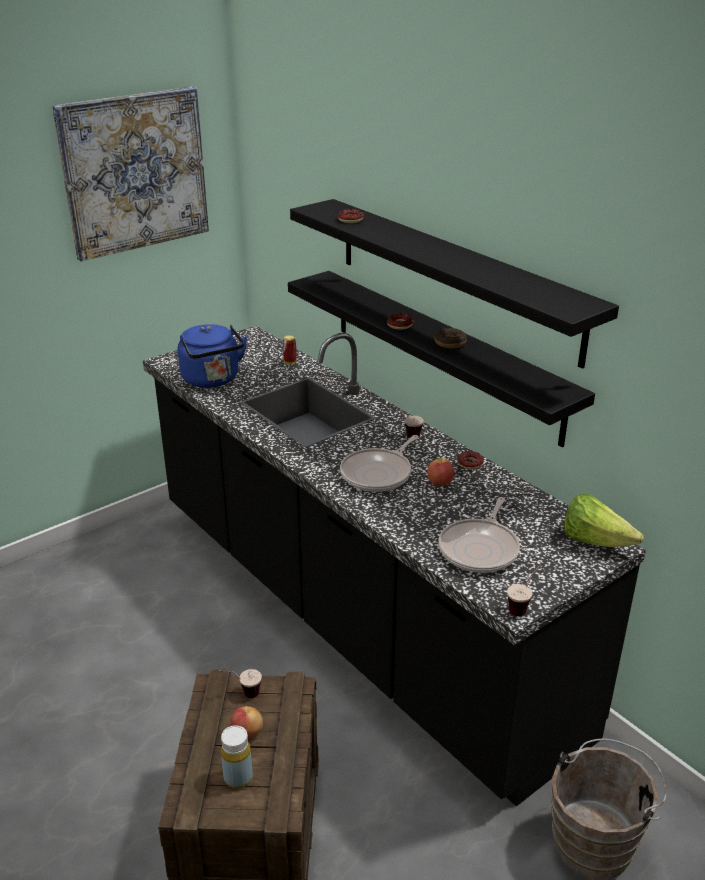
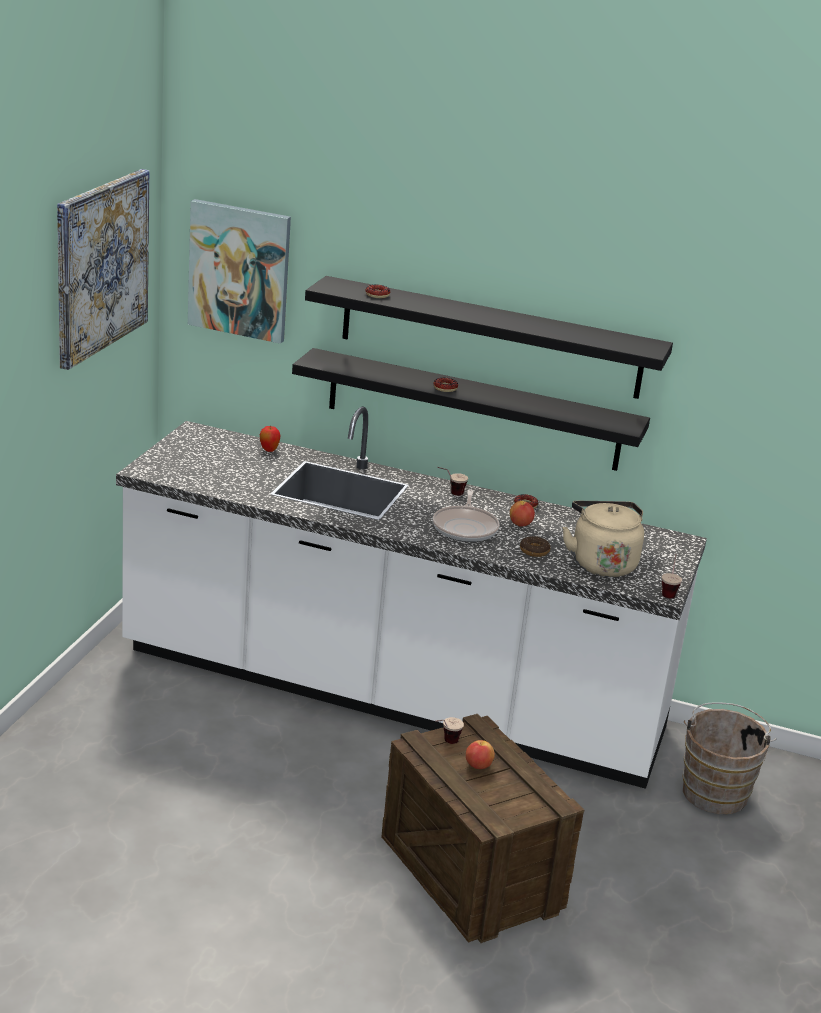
camera: 35 degrees left, 5 degrees down
(212, 380) = (216, 479): blue kettle -> none
(238, 778) = (505, 794): yellow bottle -> none
(280, 190) = (239, 270): none -> picture
(290, 362) = (269, 450): can -> apple
(352, 613) = (391, 694): black counter -> white counter
(450, 343) = (504, 397): donut -> donut (534, 551)
(480, 549) = (601, 563): frying pan -> beige kettle
(595, 541) = (670, 540): lettuce -> none

